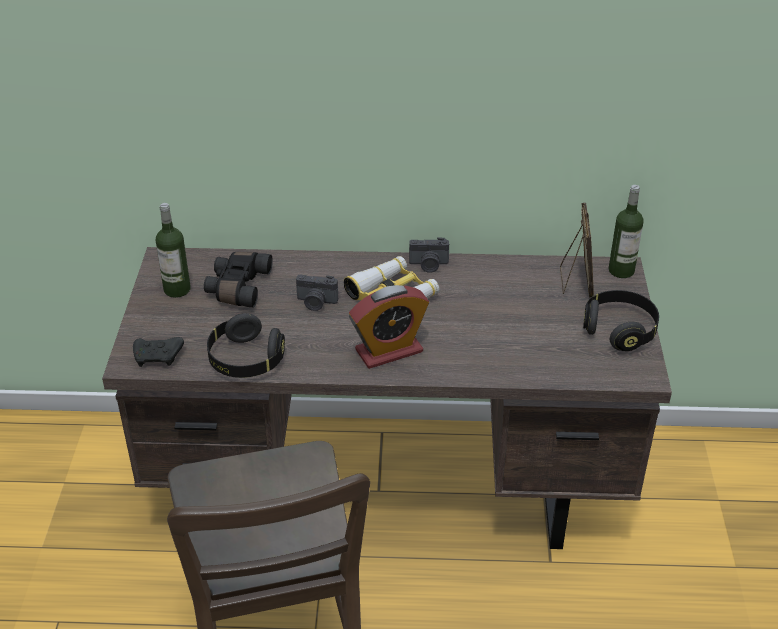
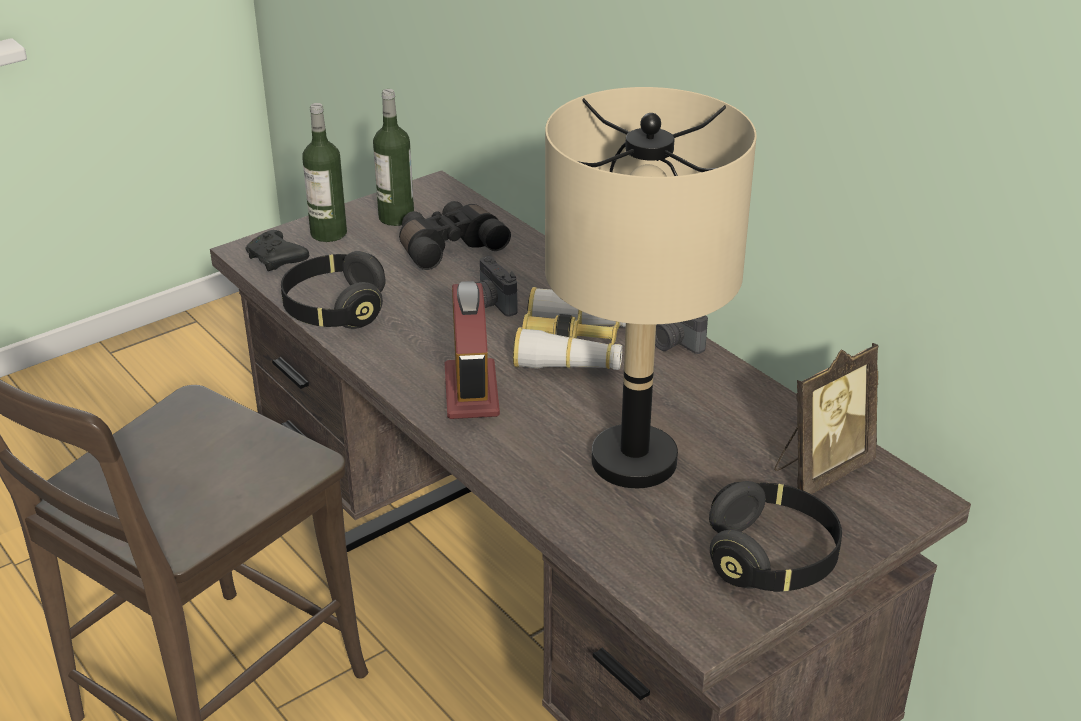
camera: 50 degrees right, 5 degrees down
(389, 351) = (471, 391): alarm clock -> alarm clock turned 120 degrees counterclockwise
(508, 331) = (633, 461): none -> beige table lamp
(621, 270) = (909, 499): bottle -> bottle (328, 233)

